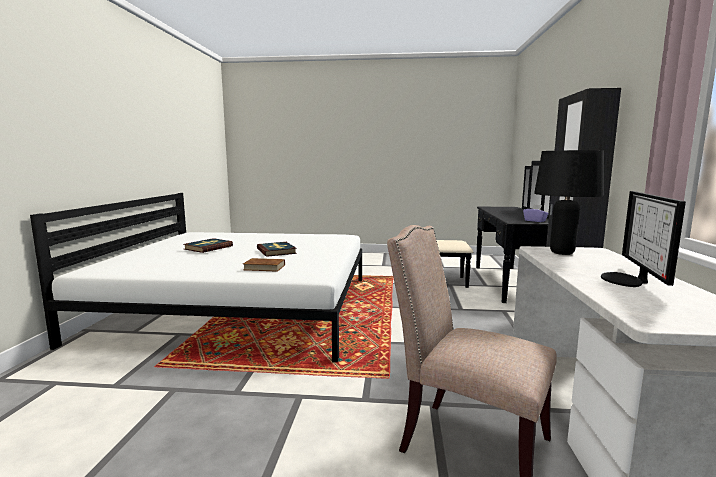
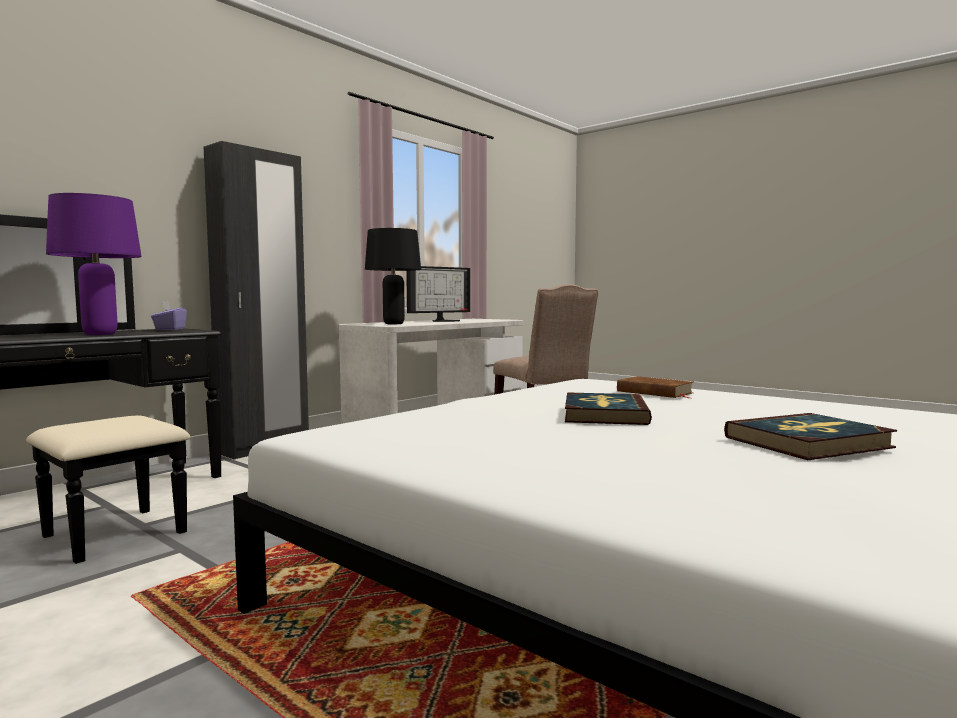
camera: 145 degrees left, 5 degrees down
(503, 215) = (100, 334): none -> purple table lamp

